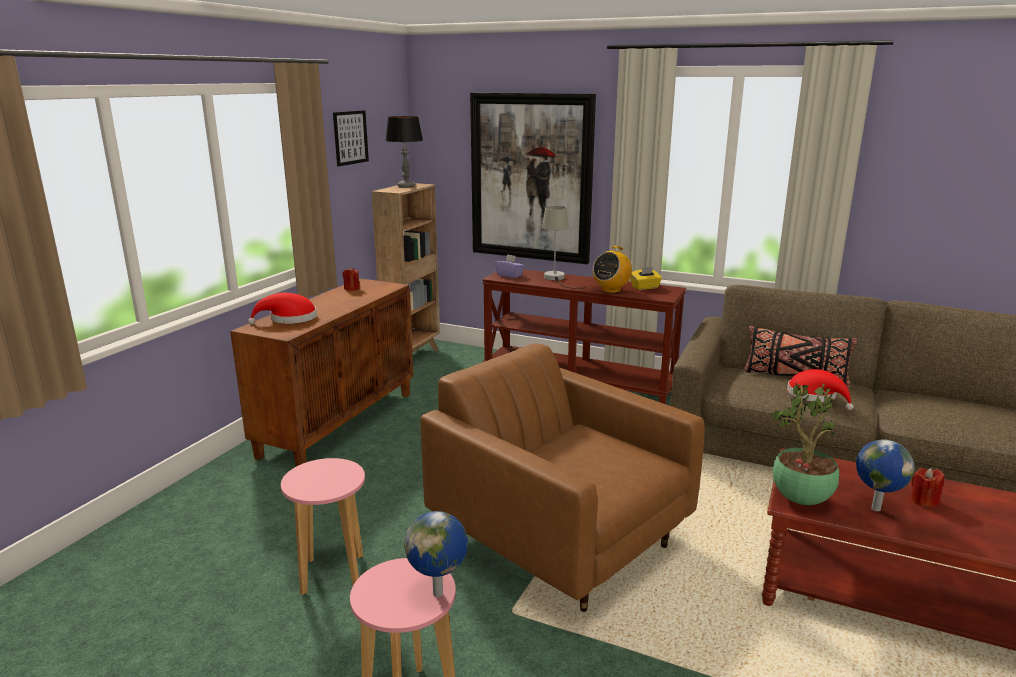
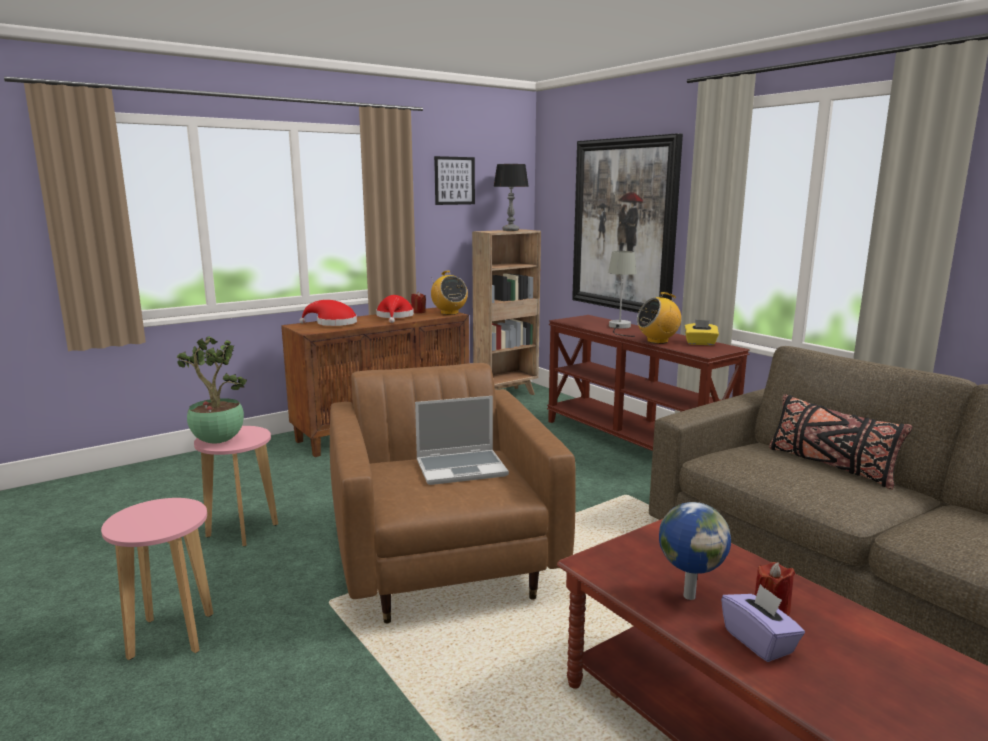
camera: 30 degrees right, 5 degrees down
(386, 285) = (449, 313): none -> radio
(439, 593) = (172, 528): globe -> none
(509, 275) = (579, 320): purple tissue box -> purple tissue box (759, 641)
(587, 450) = (462, 468): none -> laptop
(799, 500) = (607, 562): potted plant -> potted plant (217, 441)
(815, 396) = (816, 484): red hat -> red hat (395, 317)

